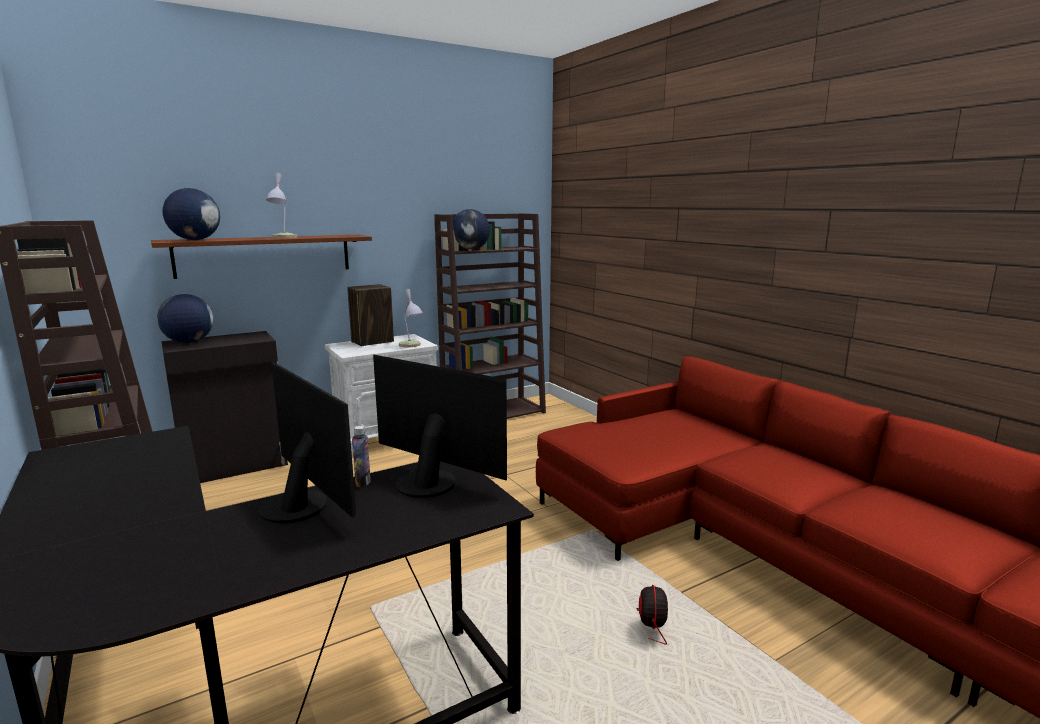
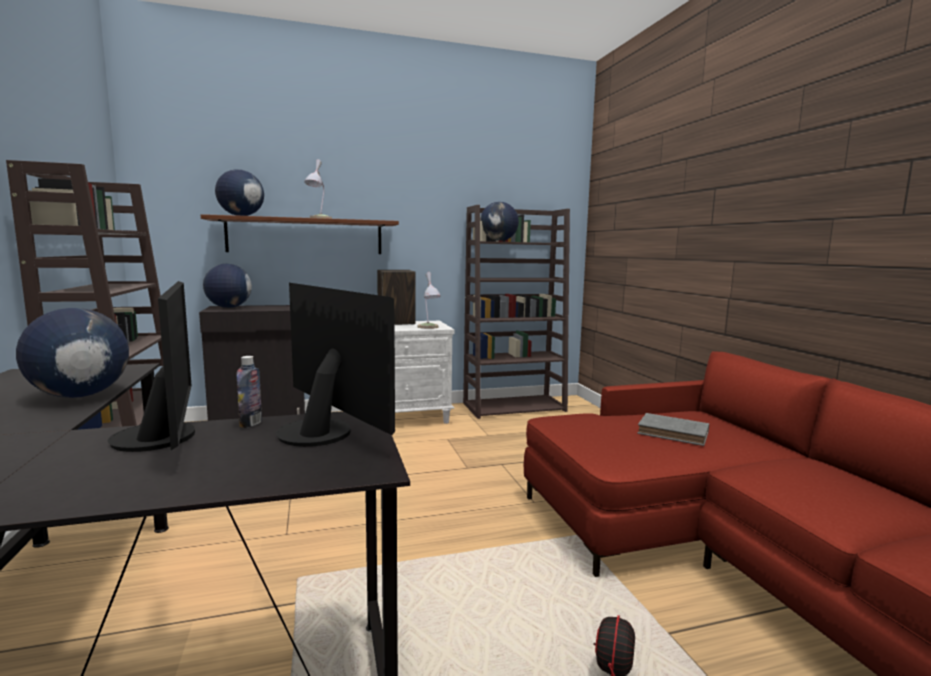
camera: 15 degrees right, 5 degrees down
(161, 475) = (79, 396): none -> globe
(664, 434) = (675, 433): none -> grey book

